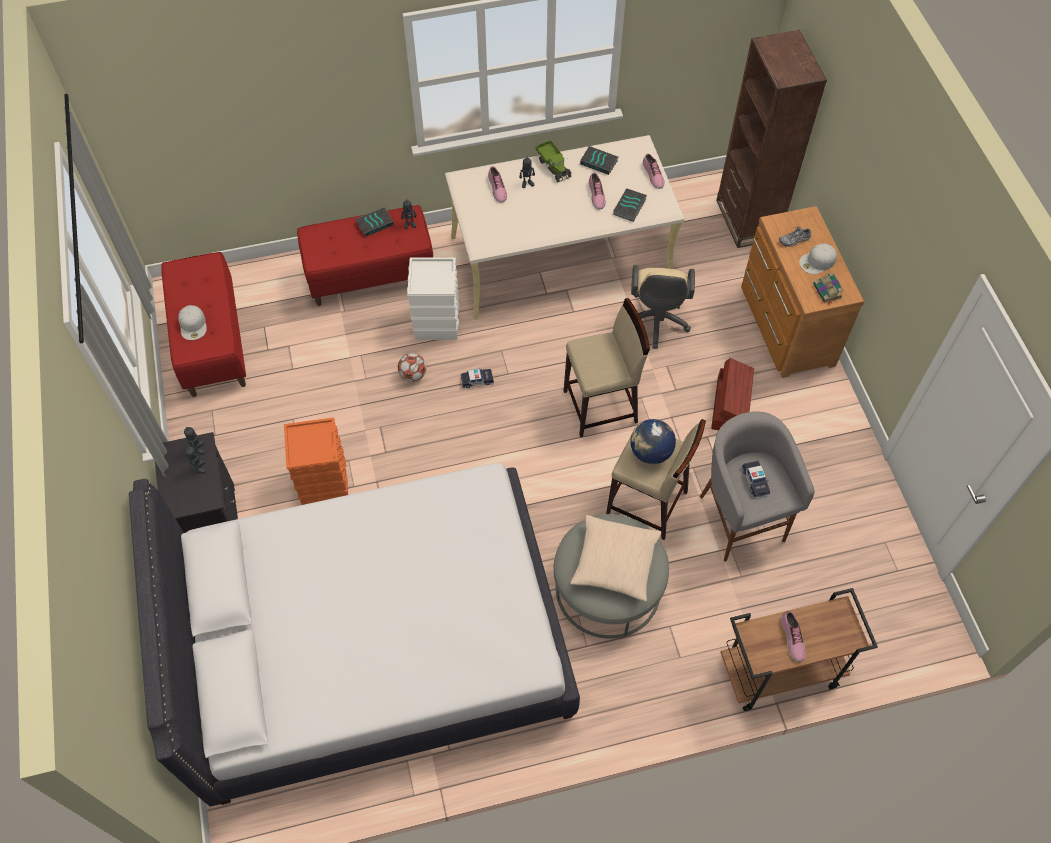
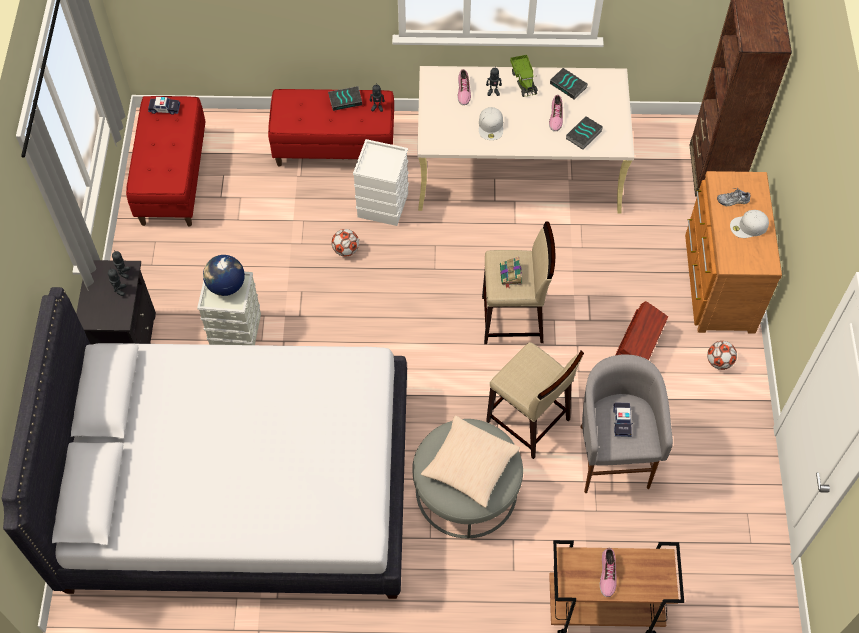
camera: 15 degrees right, 0 degrees up
(193, 325) = (154, 159): white cap -> white cap (491, 126)
(324, 482) = (236, 330): orange storage box -> grey storage box
(477, 380) = (403, 268): toy car -> toy car (164, 108)
(650, 452) = (530, 371): globe -> globe (226, 286)
(652, 175) = (616, 108): shoe -> none
(655, 323) = (590, 252): beige office chair -> none
(811, 402) = (719, 362): none -> football
(827, 291) = (748, 257): book -> book (511, 275)

